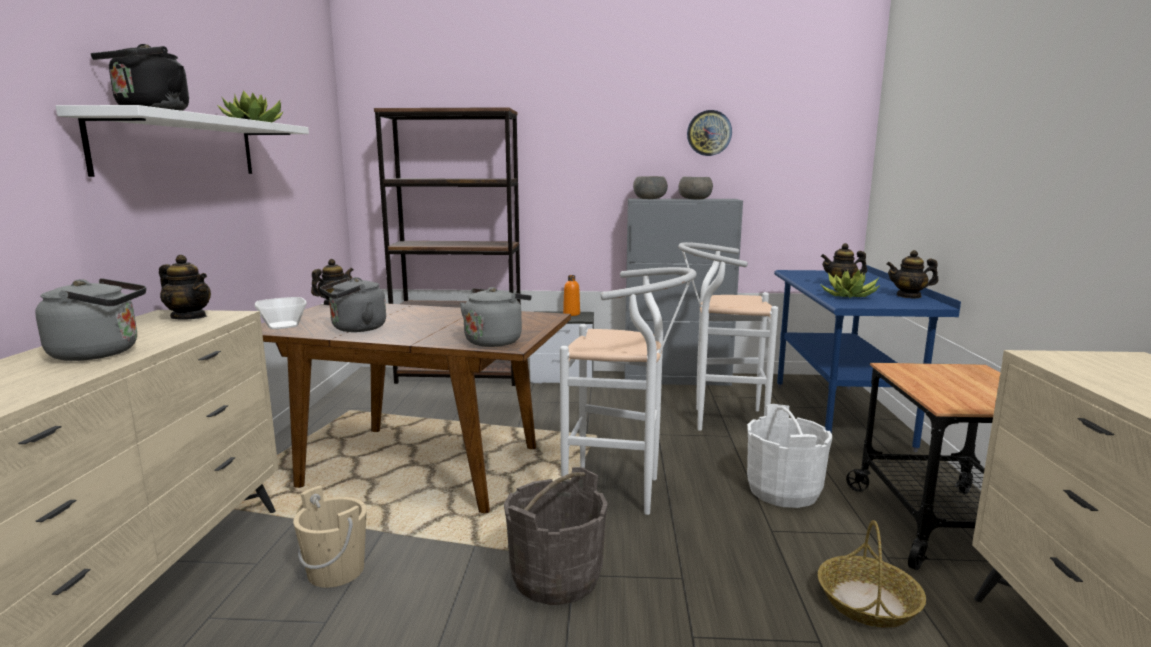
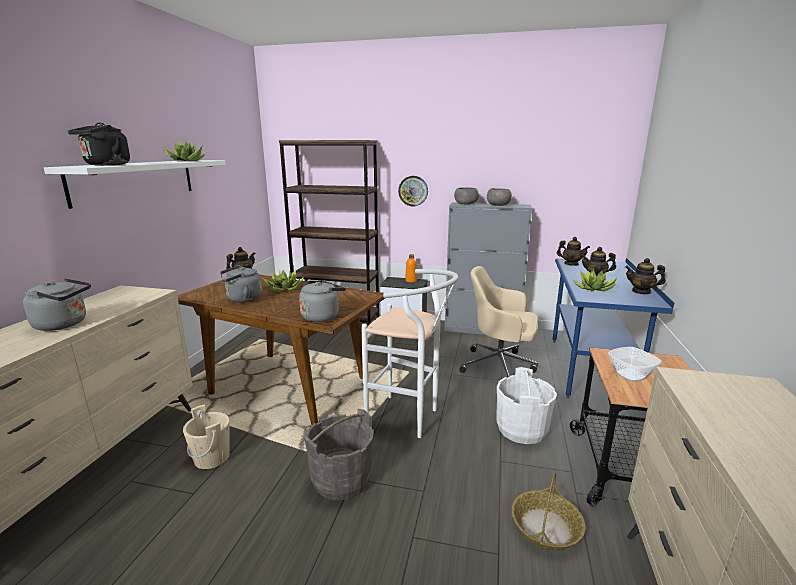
camera: 10 degrees right, 5 degrees up
(189, 317) = (132, 294): teapot -> teapot (571, 264)
(284, 325) = (201, 294): bowl -> bowl (631, 375)
(412, 315) = (283, 289): none -> potted plant
(709, 133) = (512, 156): wall clock -> wall clock (413, 191)
(721, 420) = (500, 366): white stool -> beige office chair

